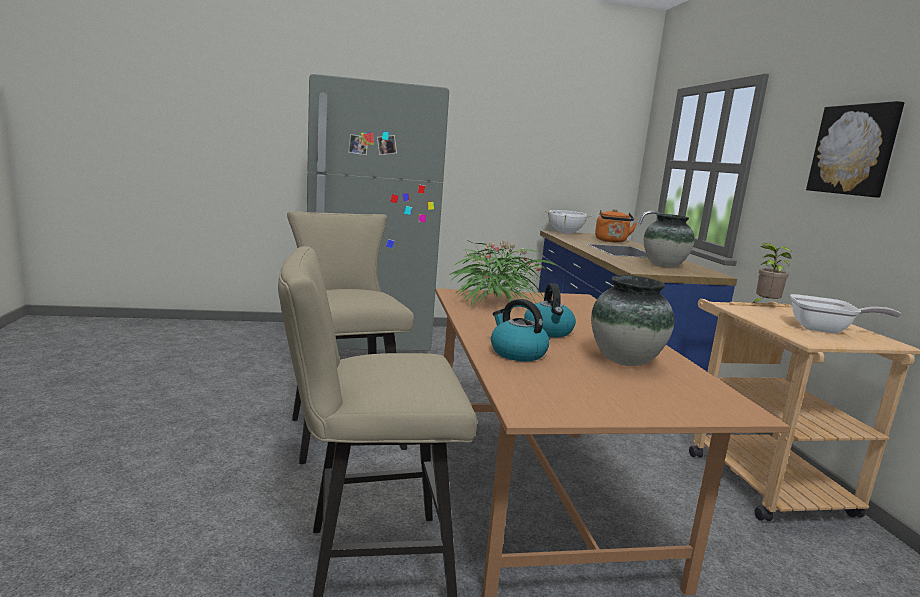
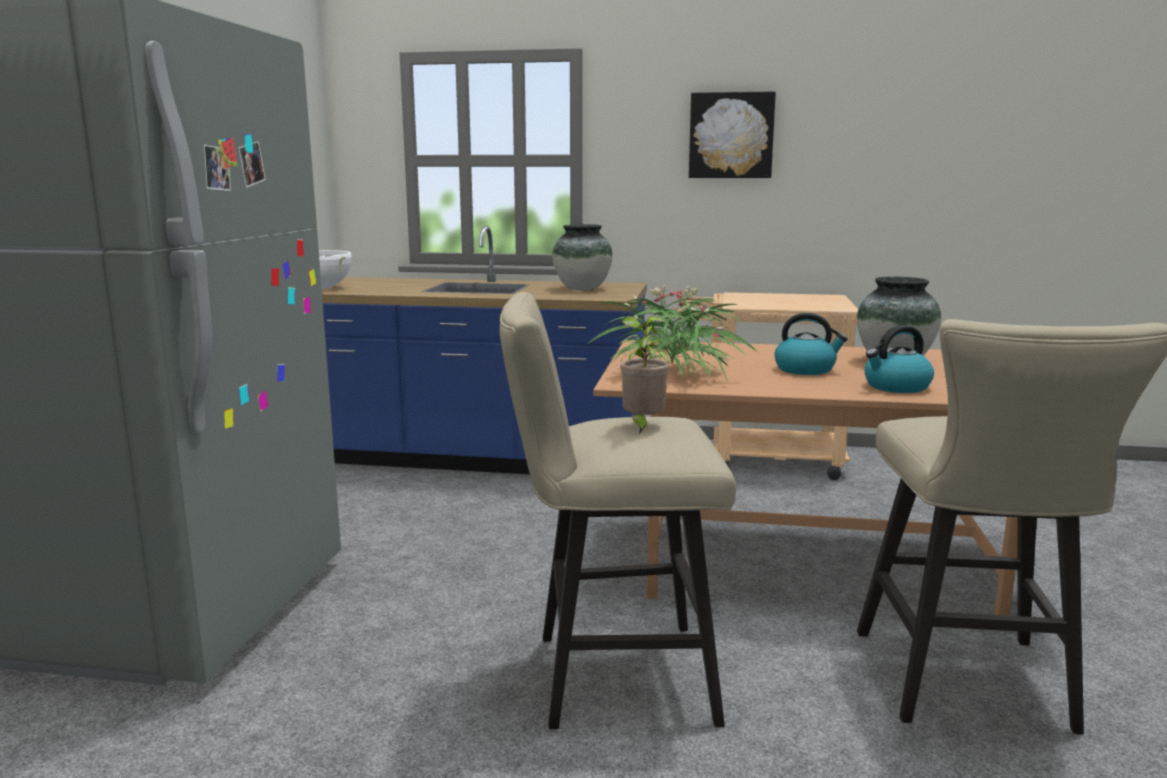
camera: 70 degrees left, 0 degrees up
(611, 241) = (402, 283): orange kettle -> none
(764, 305) = (725, 297): potted plant -> potted plant (642, 426)
(826, 330) = (806, 300): frying pan -> none

